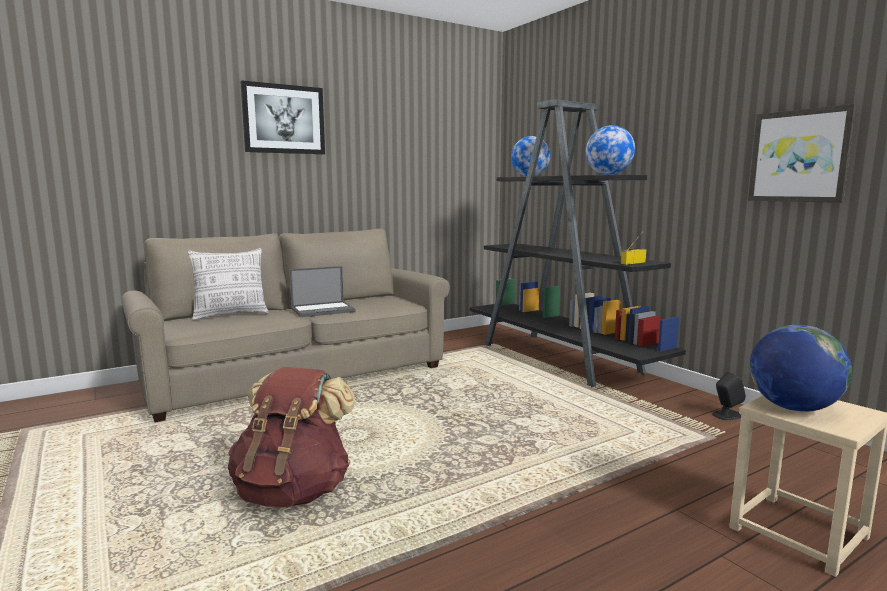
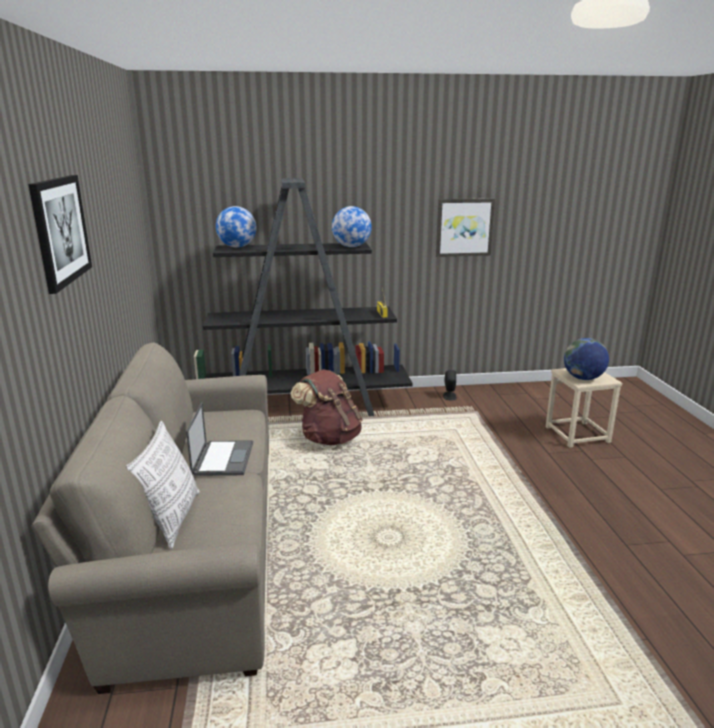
camera: 65 degrees left, 10 degrees up
(293, 491) = (474, 585): brown backpack -> brown backpack (329, 438)

